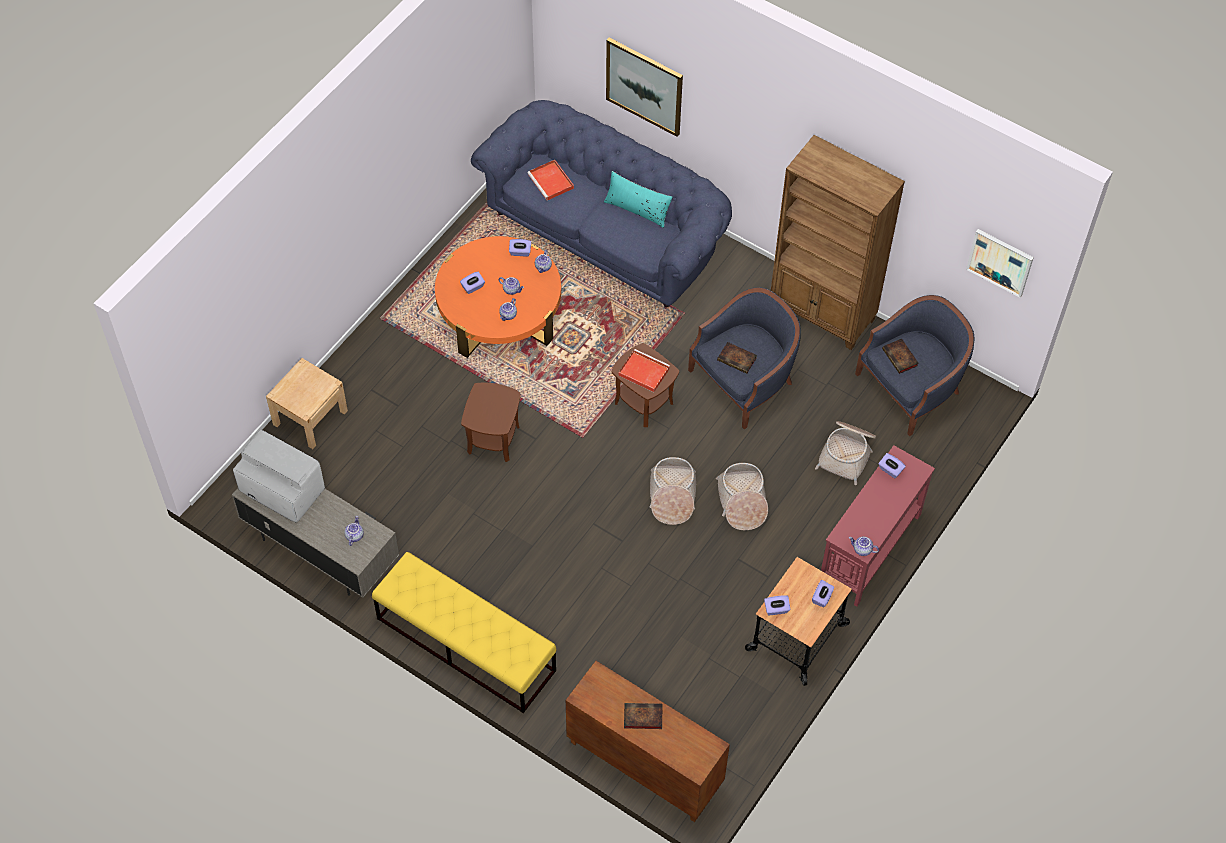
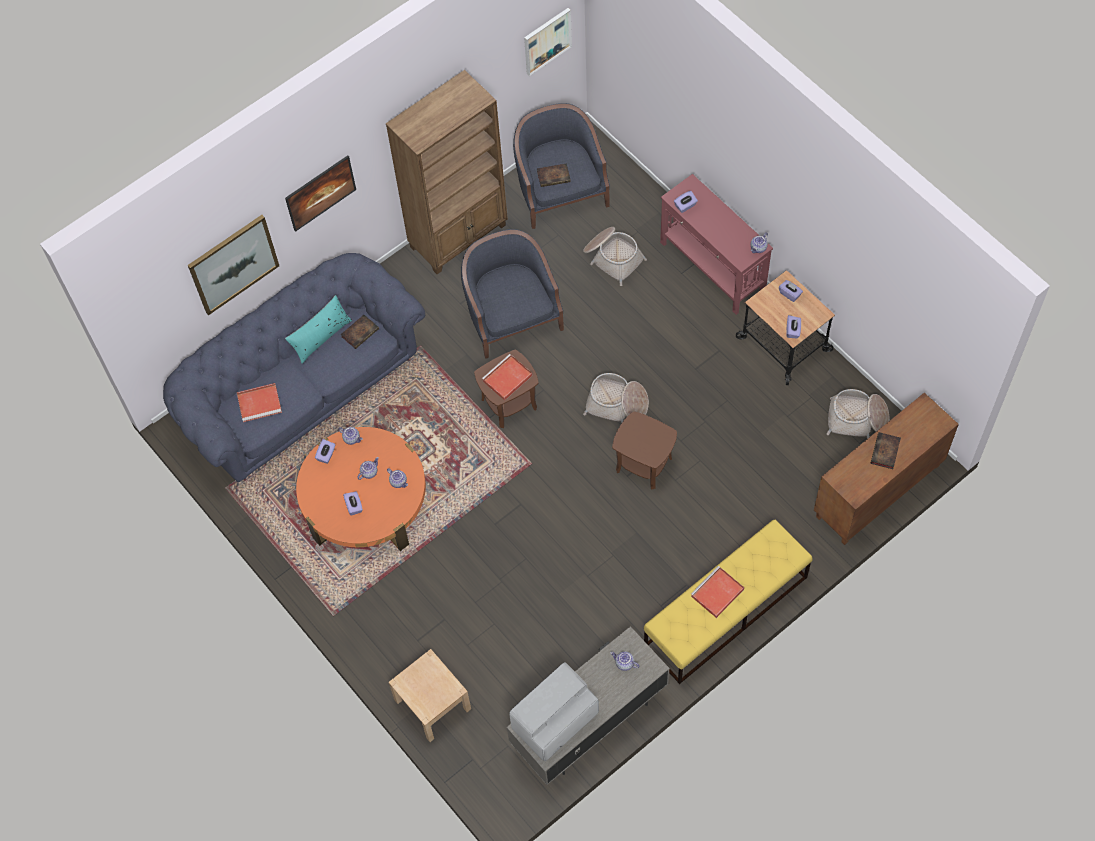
camera: 70 degrees left, 5 degrees up
(455, 607) = (717, 594): none -> red tray
(493, 439) = (510, 541): brown side table -> brown side table (643, 464)
(737, 132) = (322, 201): none -> picture
(738, 359) = (515, 300): book -> book (360, 332)
(742, 502) = (638, 351): basket -> basket (857, 420)

